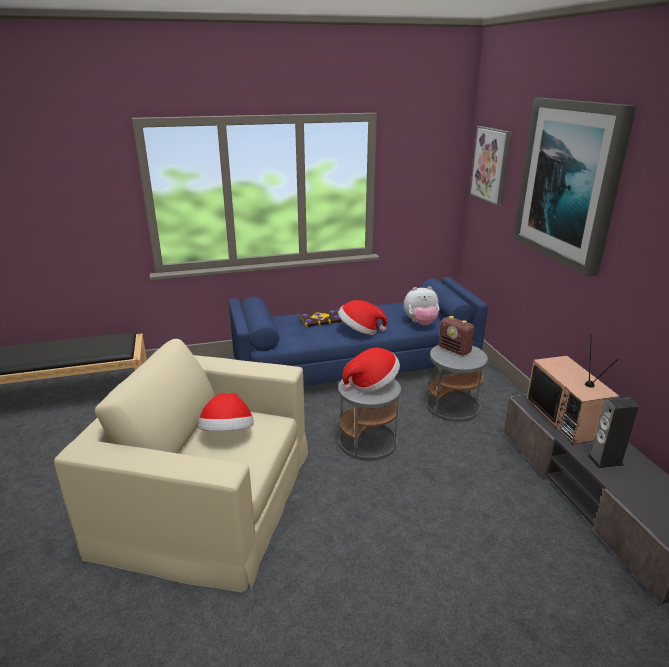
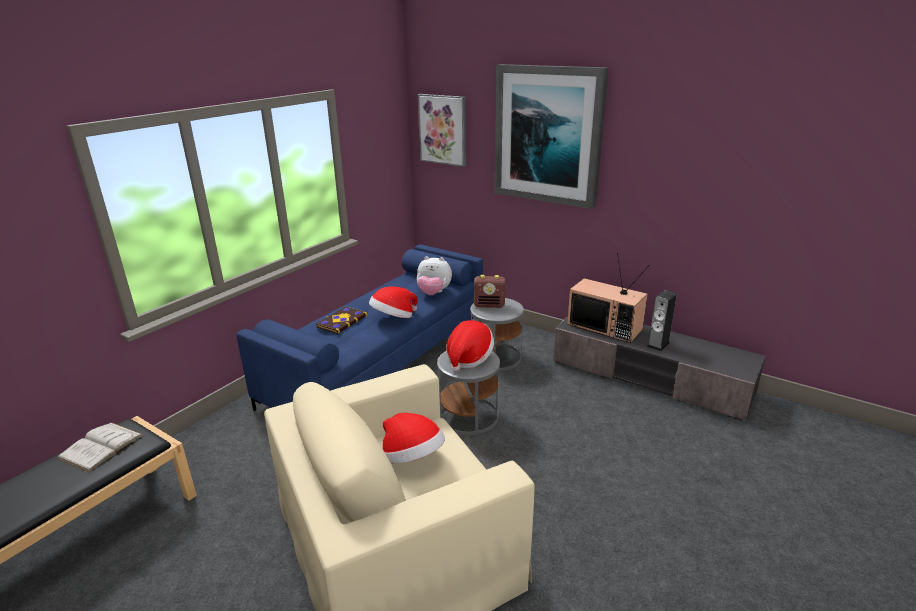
camera: 40 degrees left, 0 degrees up
(101, 341) = (101, 446): none -> white book
(421, 323) = (433, 293): plush toy -> plush toy turned 60 degrees clockwise

